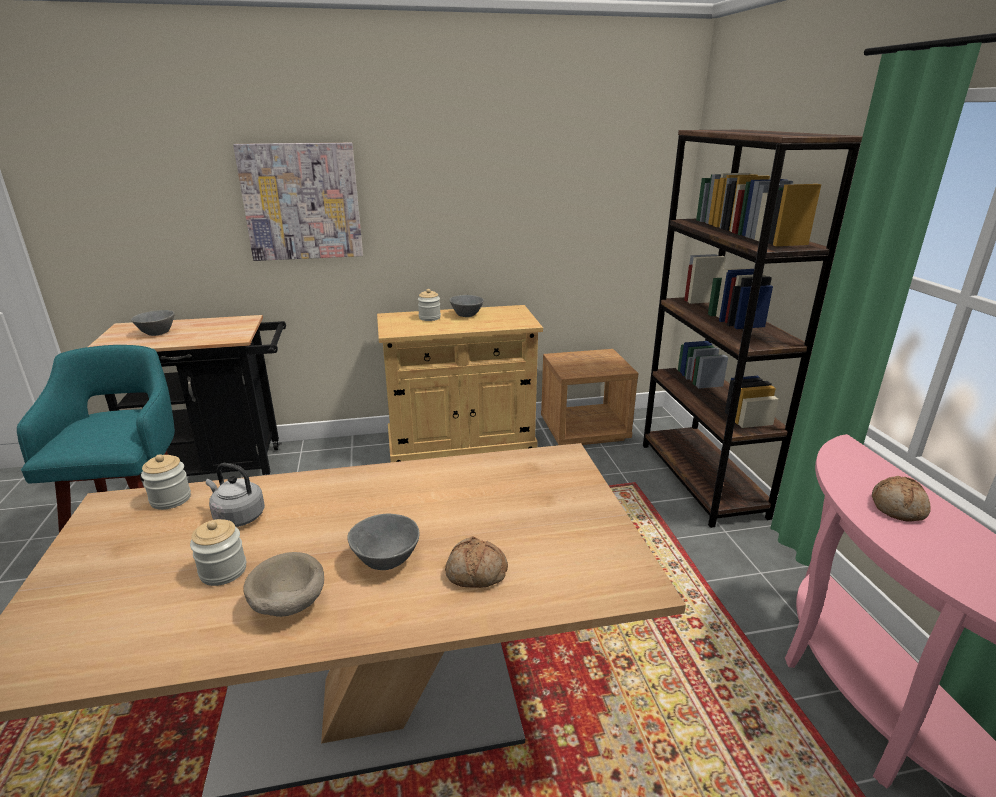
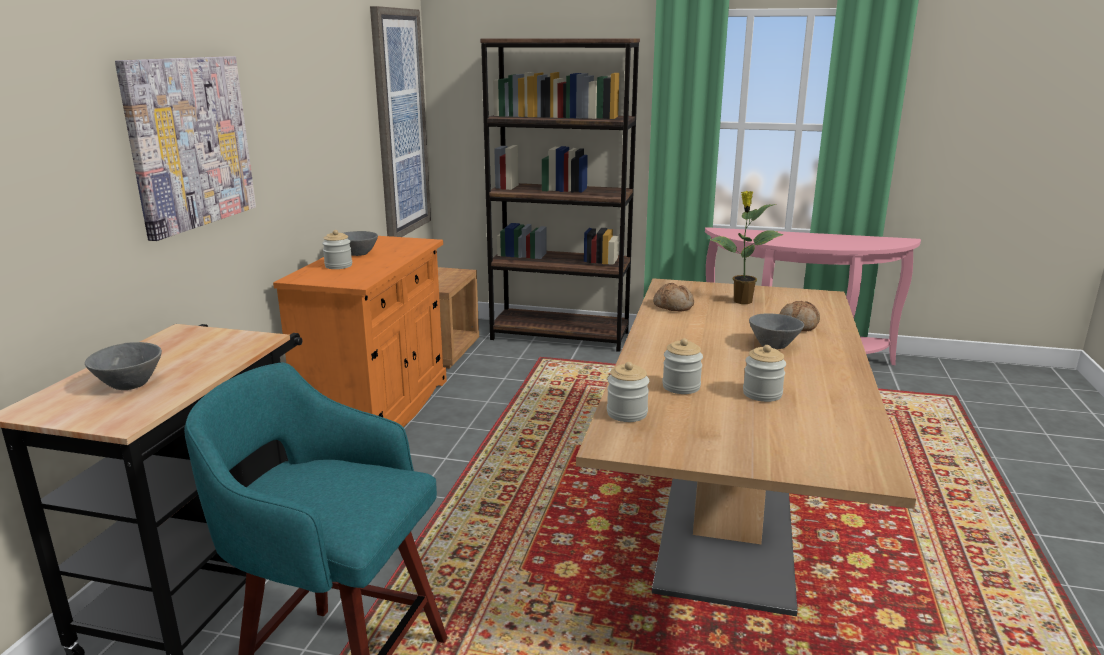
camera: 65 degrees left, 5 degrees down
(237, 516) = (681, 386): grey kettle -> jar
(288, 605) = (813, 375): beige bowl -> none
(461, 444) = (378, 411): beige cabinet -> orange cabinet
(542, 514) = (741, 301): none -> potted plant
(621, 213) = (400, 124): none -> picture
(898, 507) = (787, 238): bread -> bread (673, 306)

